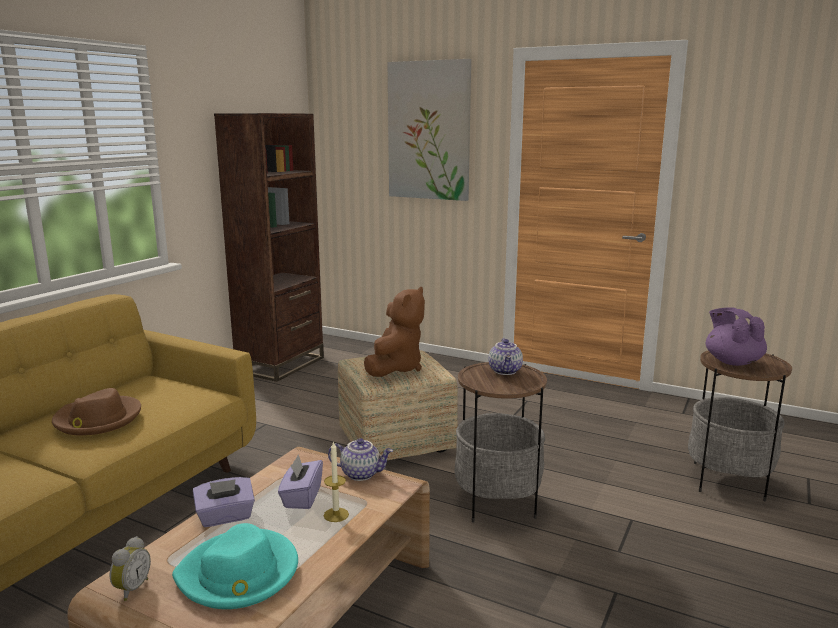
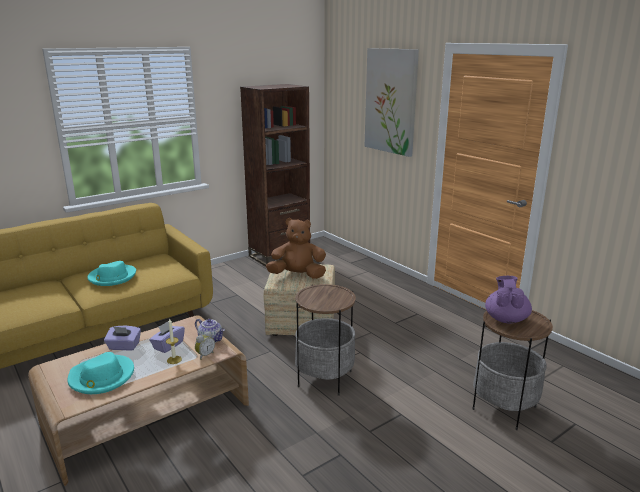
camera: 25 degrees right, 5 degrees up
(97, 419) = (112, 277): brown hat -> turquoise hat
(131, 589) = (54, 371): alarm clock -> alarm clock (205, 355)
(395, 368) = (297, 275): brown plush toy -> brown plush toy turned 135 degrees counterclockwise
(506, 371) = (333, 293): teapot -> none

